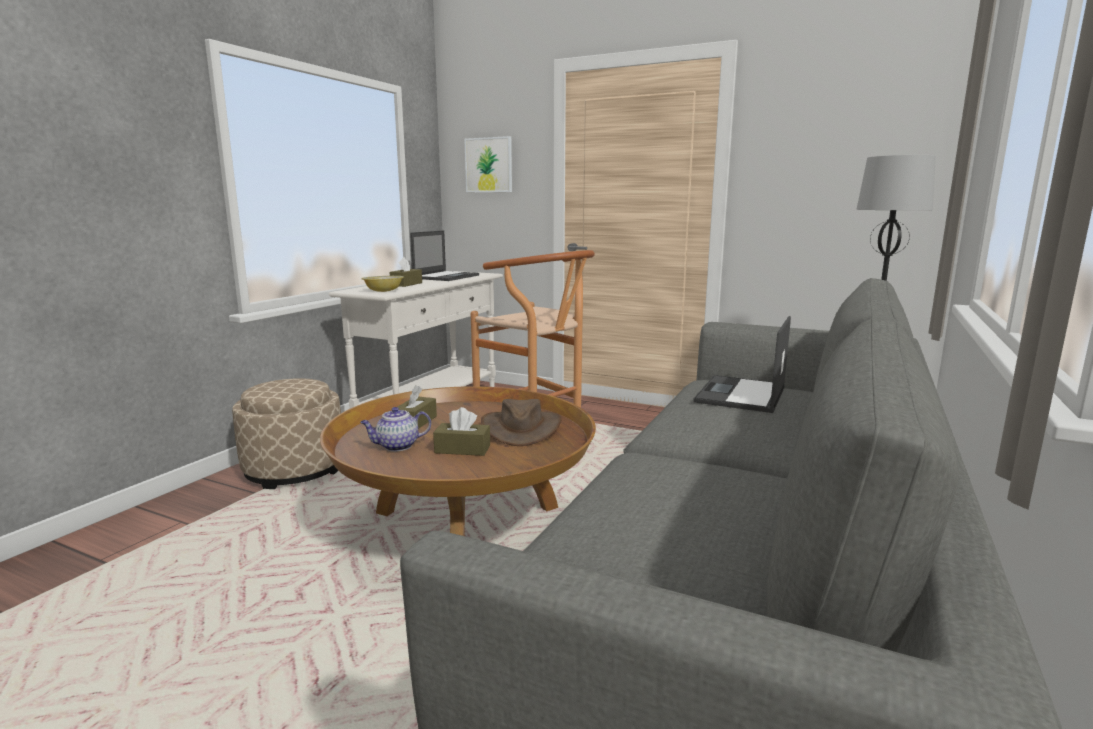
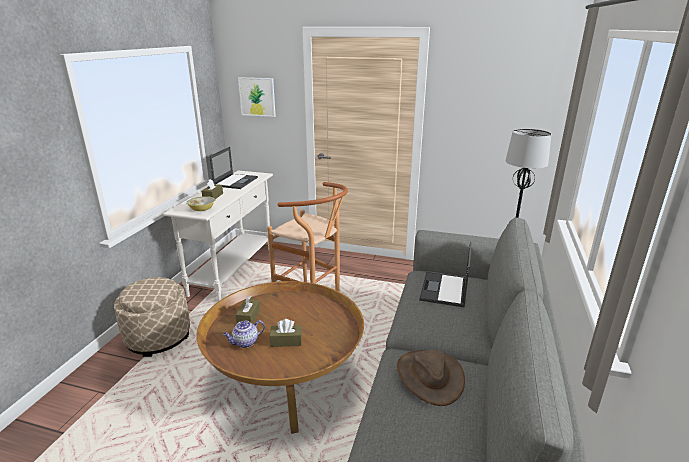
camera: 10 degrees left, 10 degrees up
(521, 428) = (315, 317): brown hat -> brown hat (429, 376)

